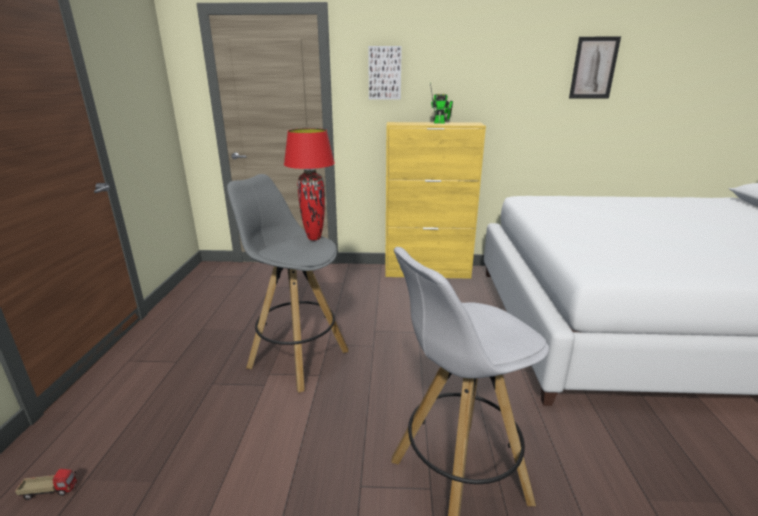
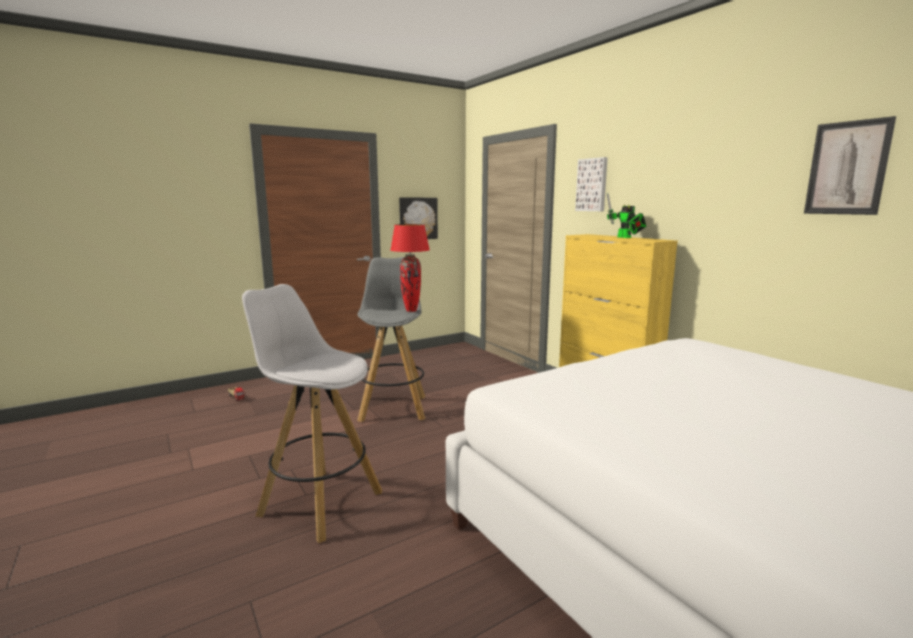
camera: 55 degrees right, 10 degrees down
(137, 117) = (417, 218): none -> picture

